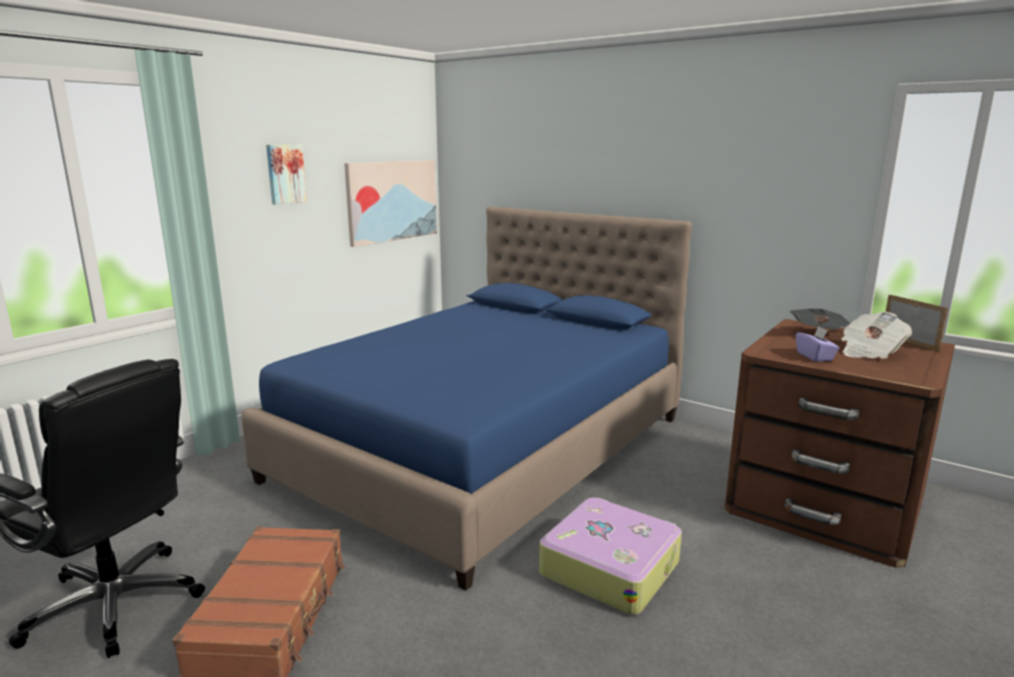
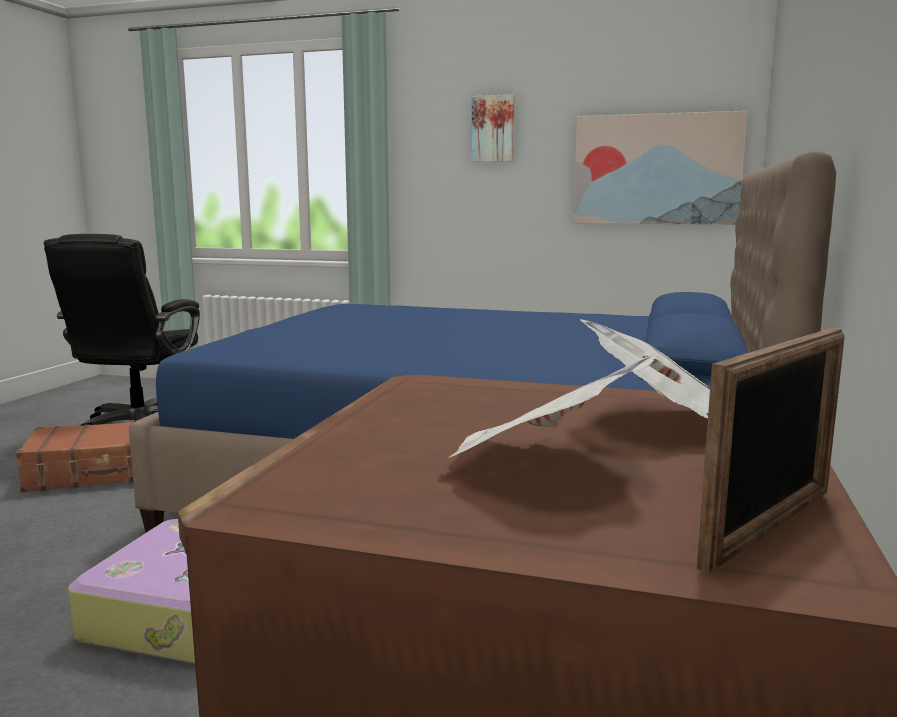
camera: 70 degrees right, 5 degrees down
(815, 357) = (427, 415): purple tissue box -> none

